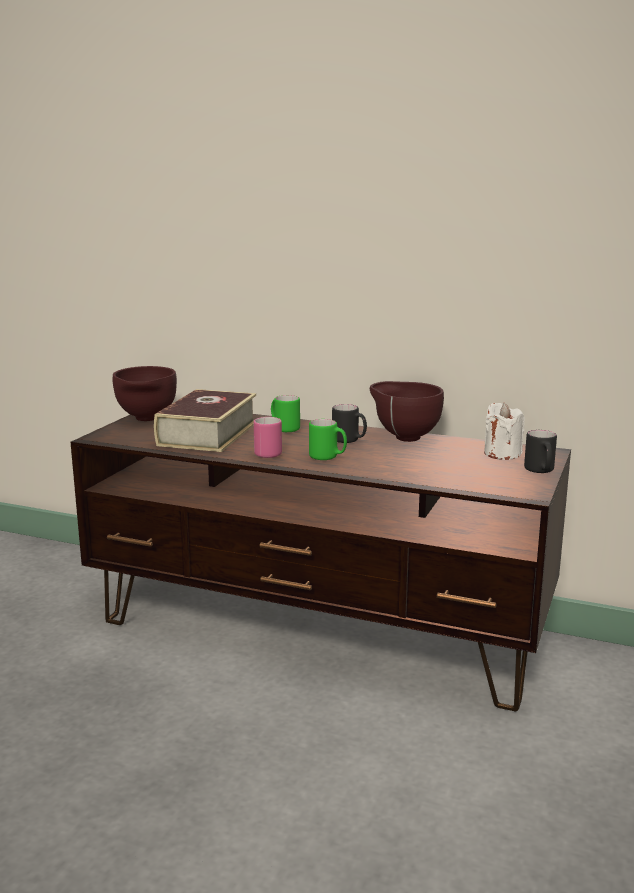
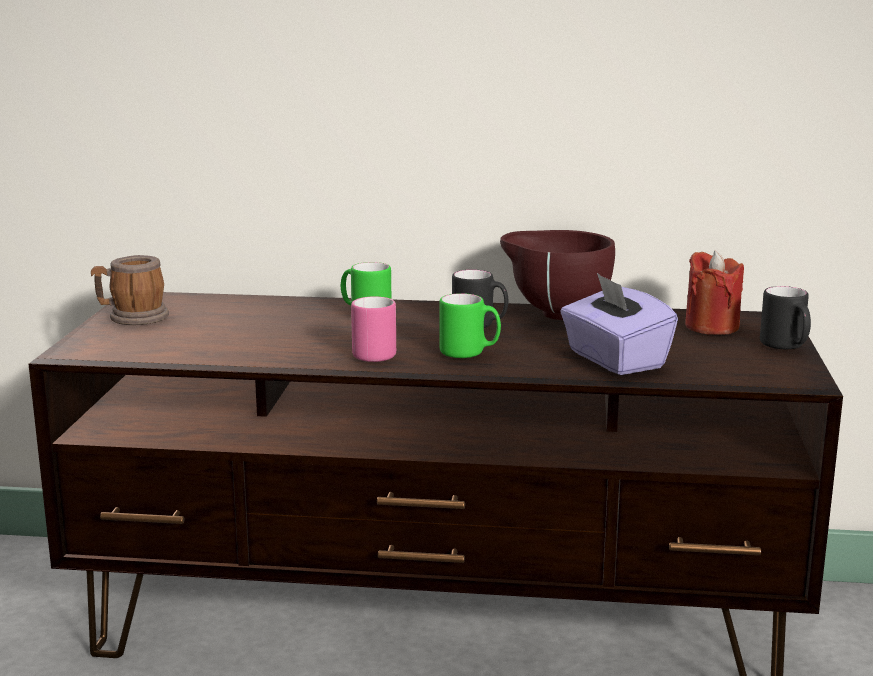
camera: 15 degrees left, 0 degrees up
(146, 419) = (132, 317): brown bowl -> mug
(208, 433) = (252, 332): book -> none
(416, 469) = (614, 360): none -> purple tissue box
(502, 454) = (711, 326): white candle -> red candle

